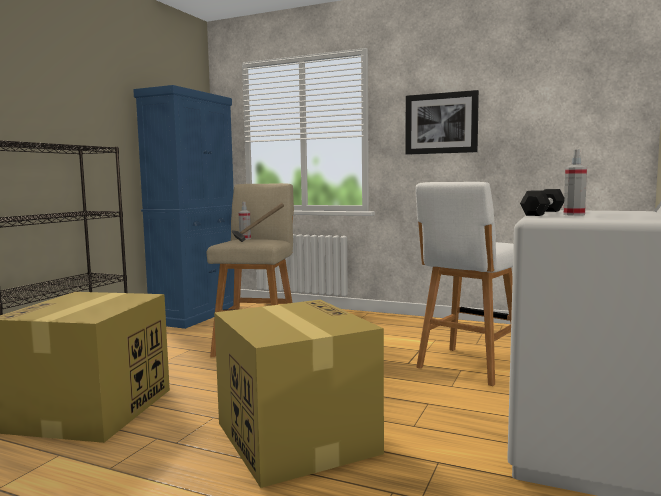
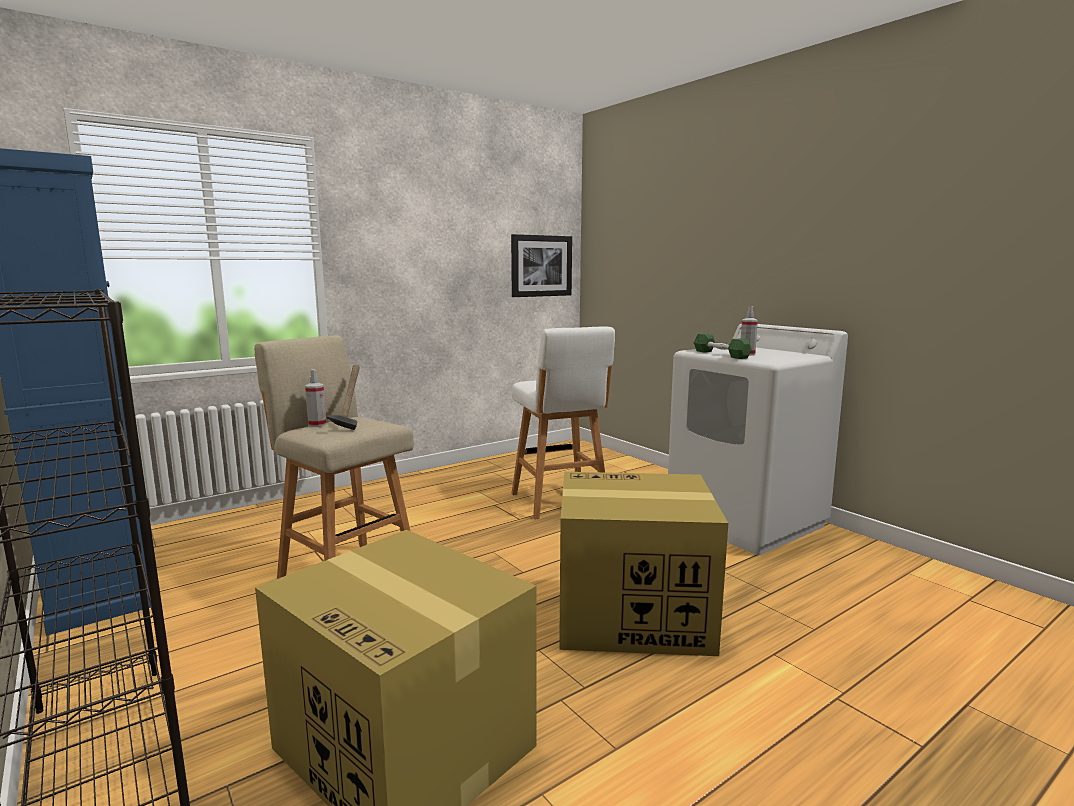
camera: 60 degrees left, 5 degrees up
(441, 123) = (412, 249): picture -> picture (541, 266)
(543, 213) = (720, 354): black dumbbell -> green dumbbell

